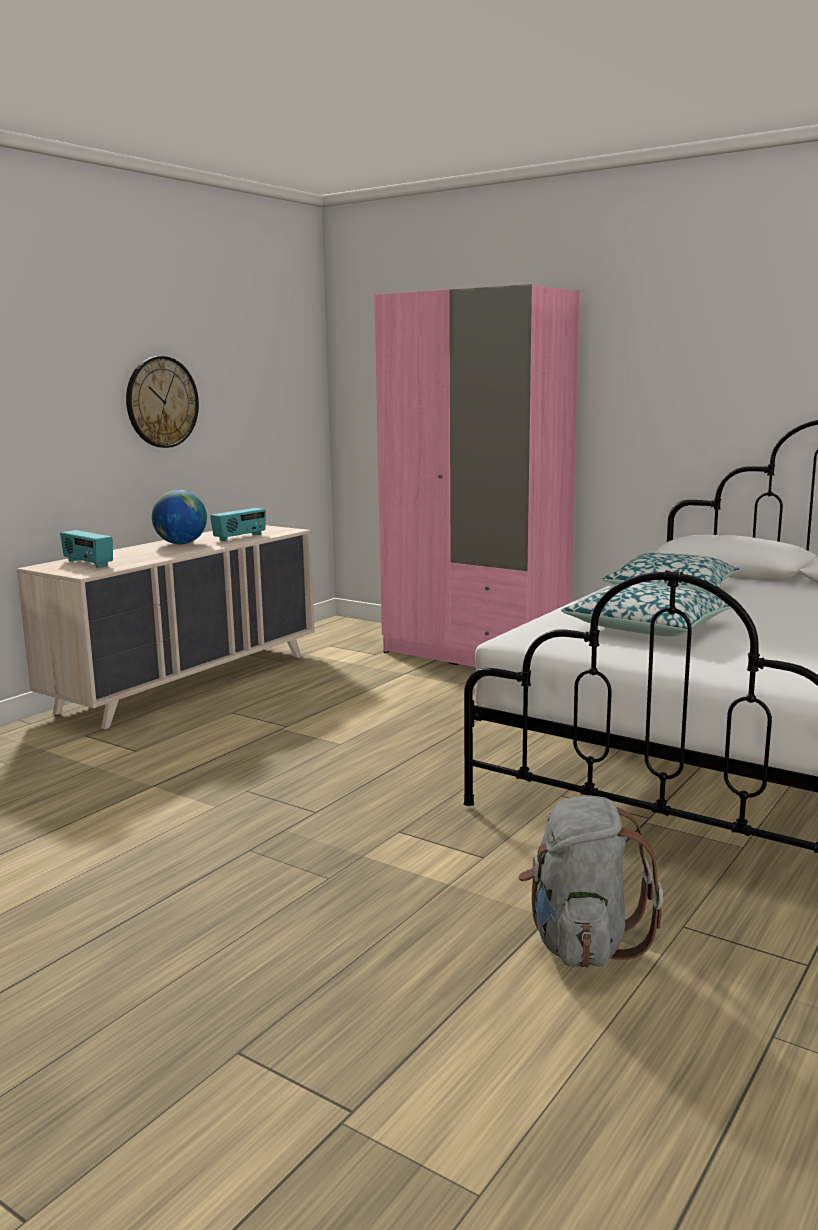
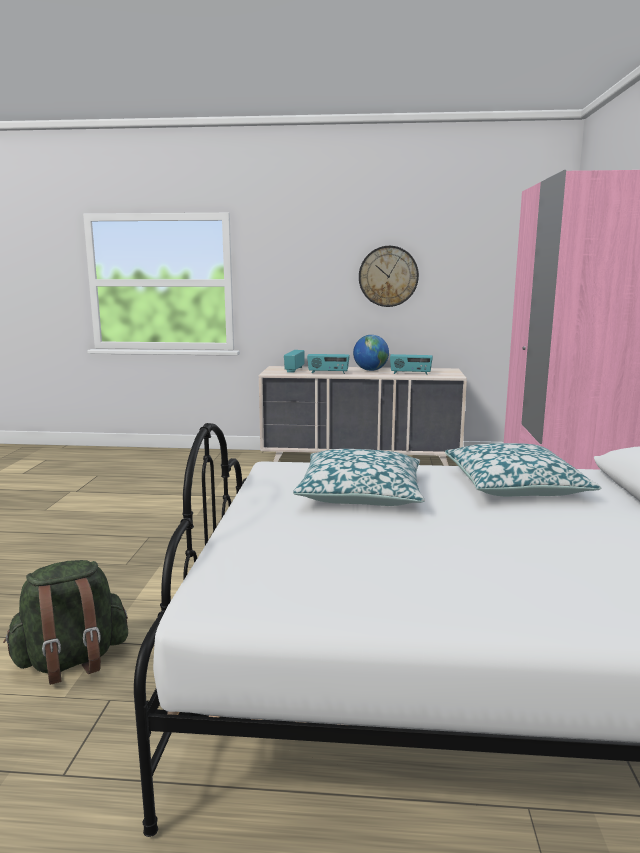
camera: 60 degrees right, 0 degrees up
(152, 556) = (328, 373): none -> radio
(582, 943) = (72, 661): grey backpack -> green backpack

